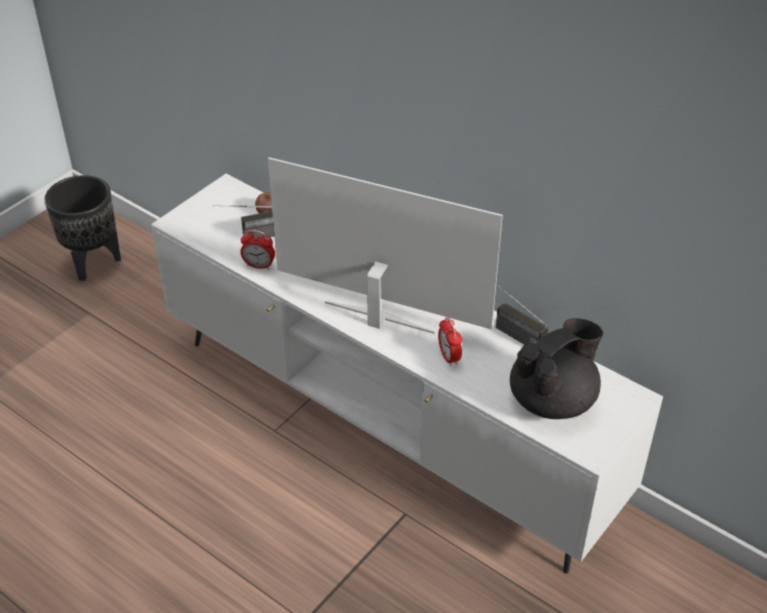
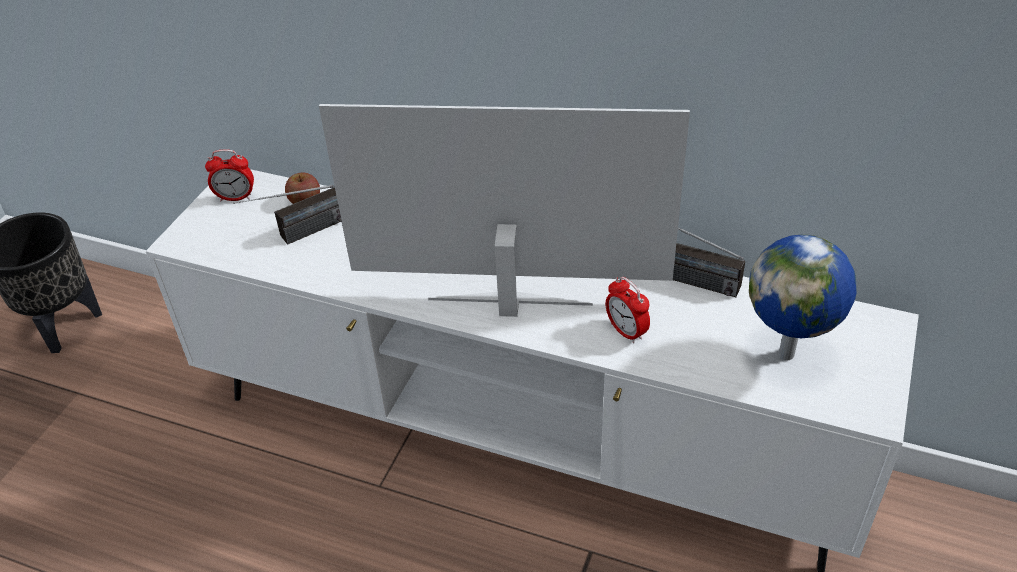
camera: 15 degrees left, 0 degrees up
(259, 265) = (318, 271): alarm clock -> alarm clock (236, 197)
(553, 400) = (788, 354): black teapot -> globe

